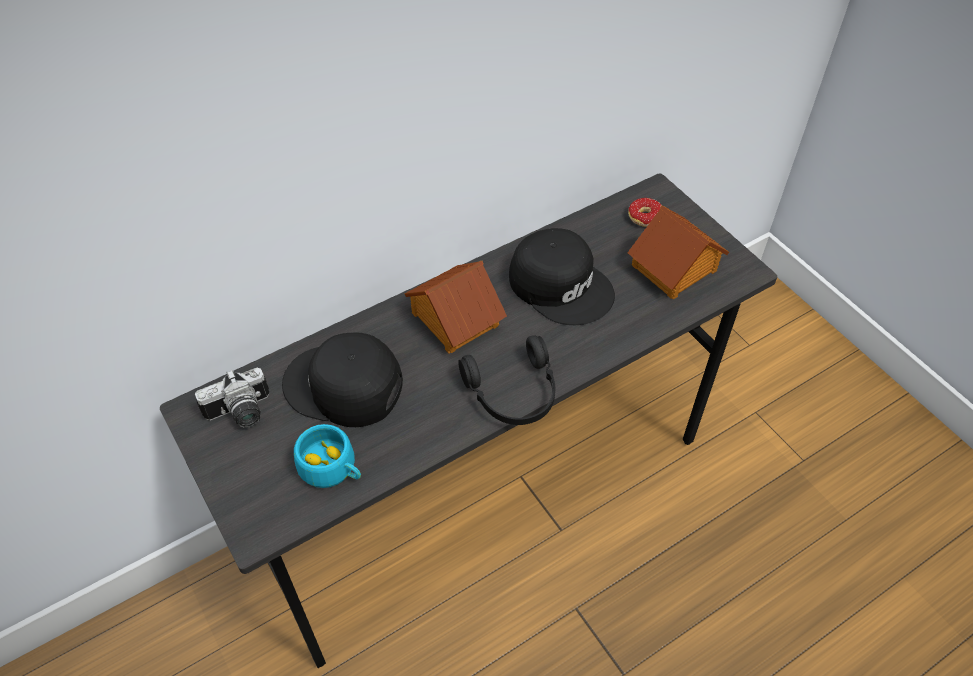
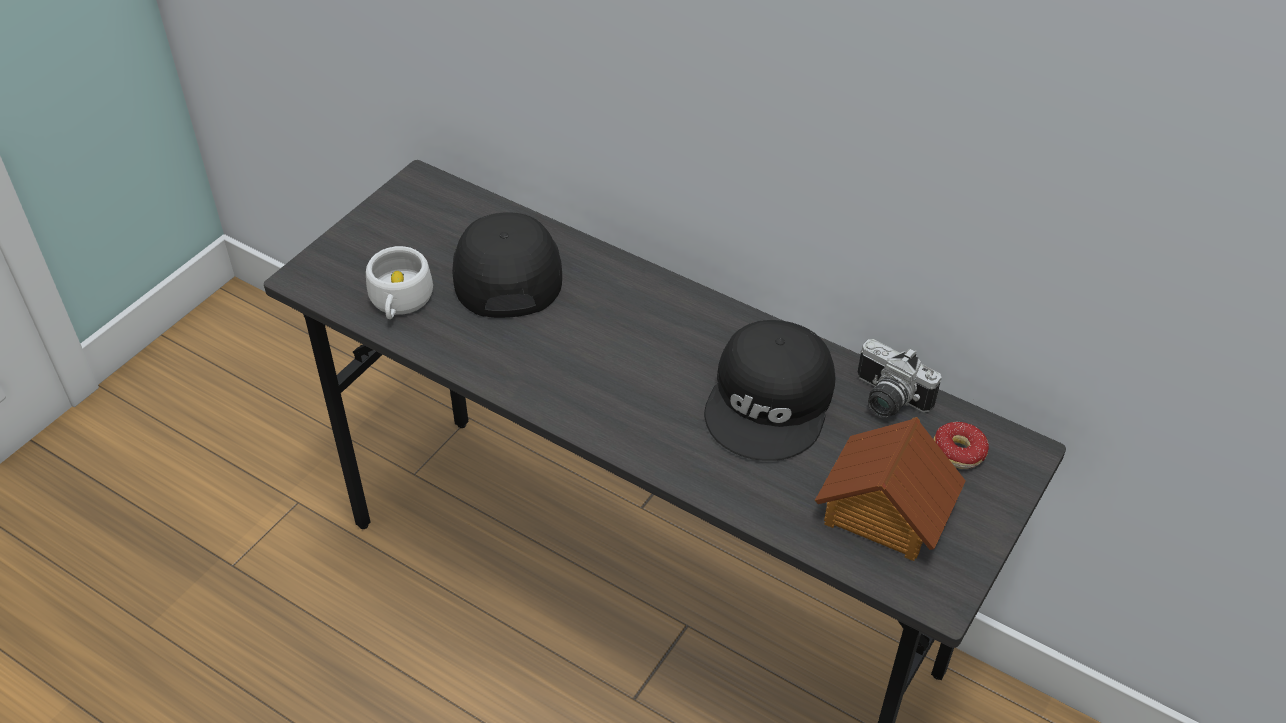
camera: 65 degrees right, 5 degrees down
(241, 414) = (433, 214): camera -> camera (886, 400)
(332, 469) = (399, 301): turquoise cup -> white cup
(454, 319) = (651, 323): toy house -> none
(513, 393) = (573, 410): black headphones -> none

